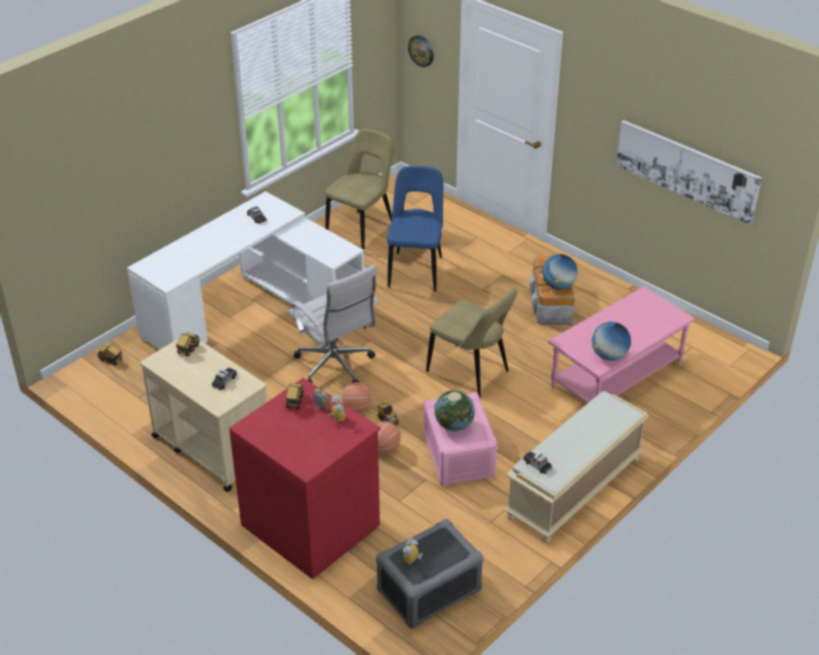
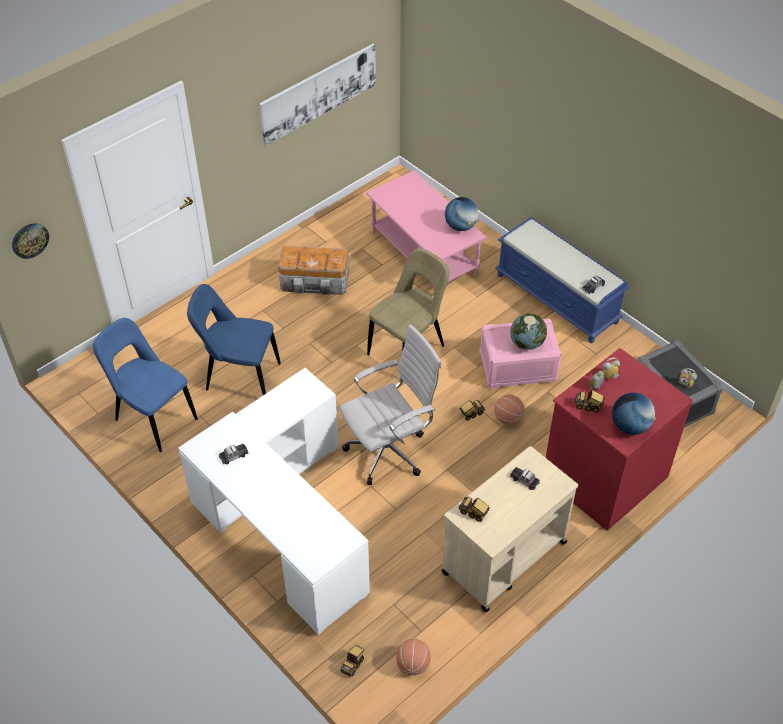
camera: 85 degrees left, 10 degrees up
(356, 408) = (452, 437): basketball -> basketball (413, 664)
(362, 230) = (153, 418): beige chair -> blue chair
(558, 285) = (329, 256): globe -> globe (630, 426)
(574, 488) = (558, 298): beige bench -> blue bench

